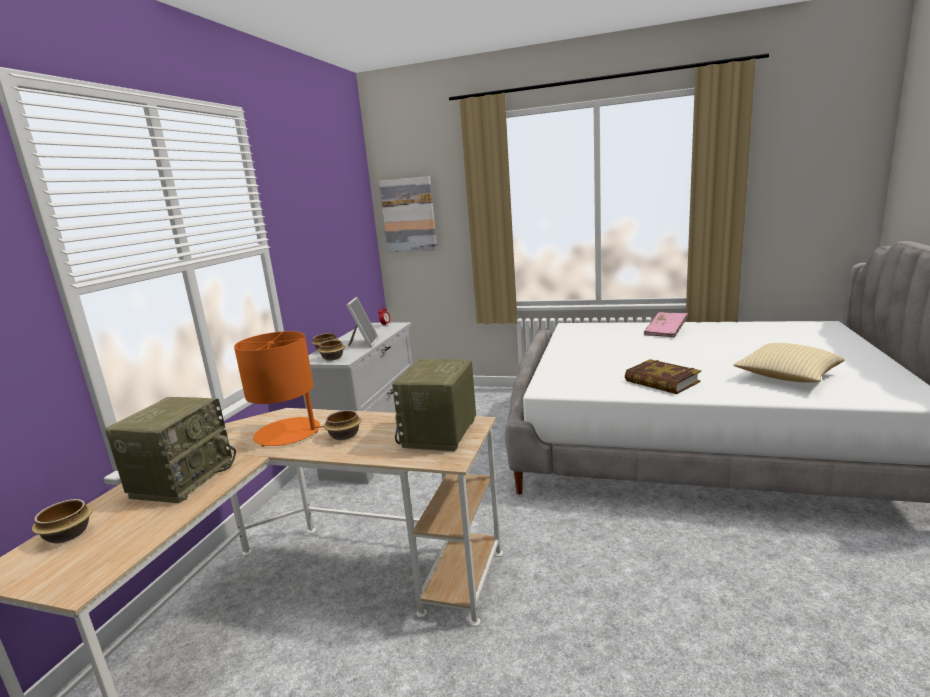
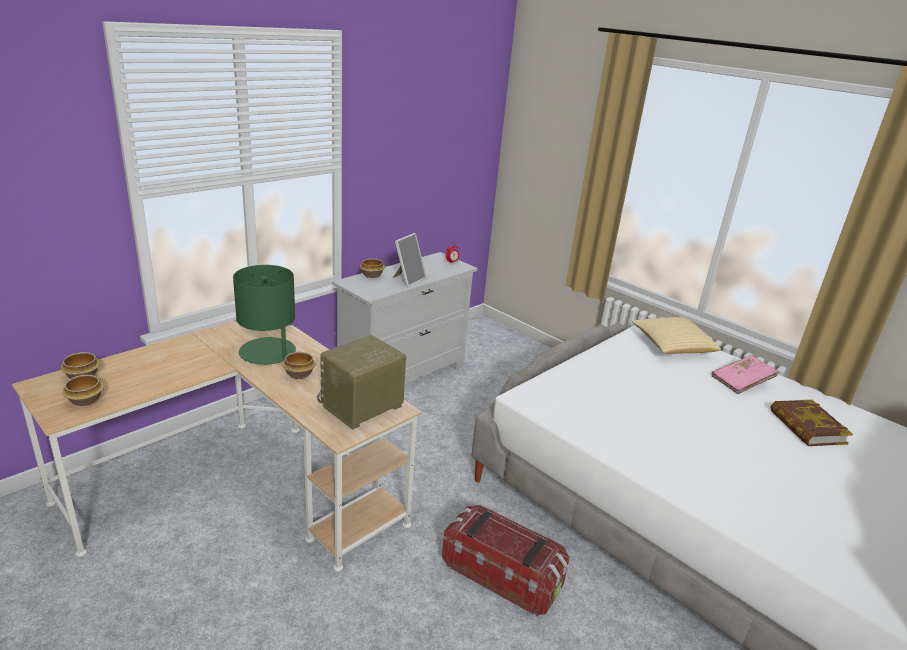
camera: 25 degrees right, 10 degrees up
(183, 479) = (172, 362): radio -> none
(288, 433) = (268, 352): orange table lamp -> green table lamp
(333, 358) = (366, 287): bowl -> bowl (86, 400)
(409, 215) = (533, 145): picture -> none
(615, 549) = (502, 574): none -> storage box
(661, 382) = (640, 442): book -> book (806, 427)
(787, 377) = (781, 502): pillow -> pillow (671, 346)

